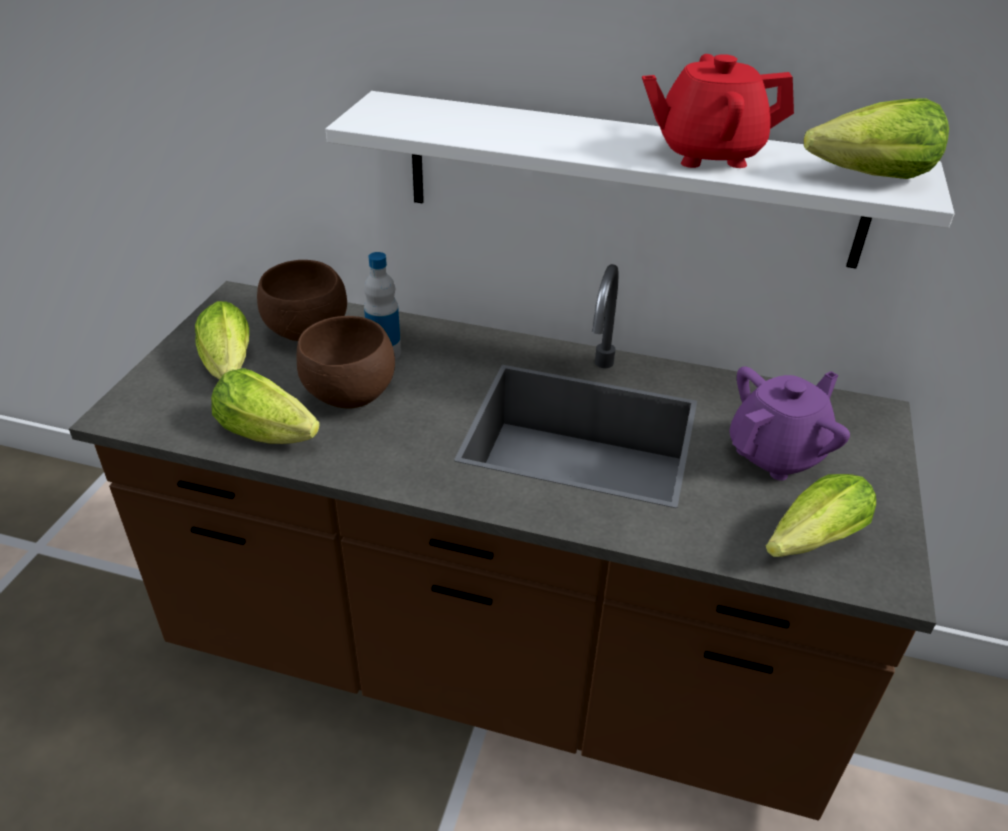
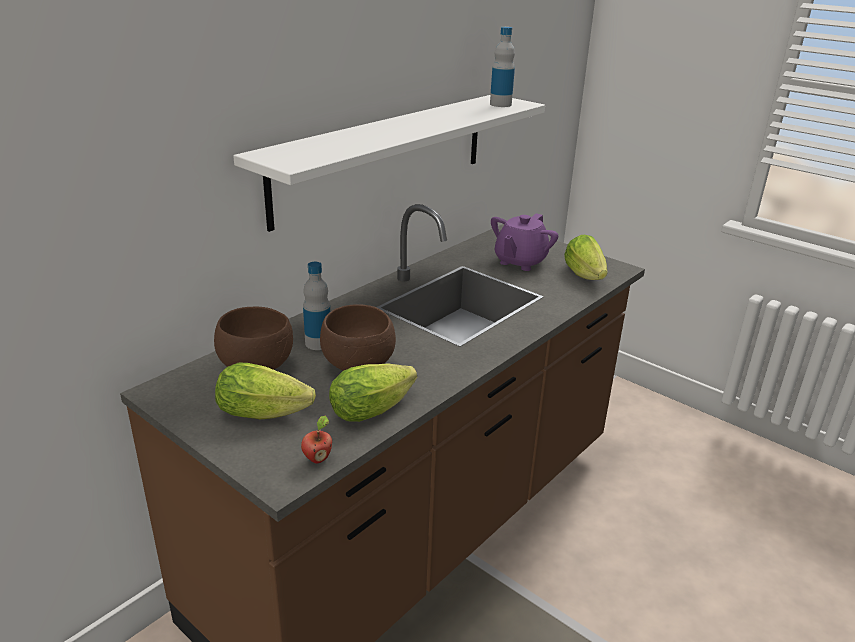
camera: 65 degrees left, 10 degrees down
(159, 424) = (317, 458): none -> apple
(707, 154) = (444, 117): red teapot -> none
(776, 454) = (520, 262): purple teapot -> purple teapot turned 135 degrees counterclockwise
(871, 177) = (500, 104): lettuce -> bottle

